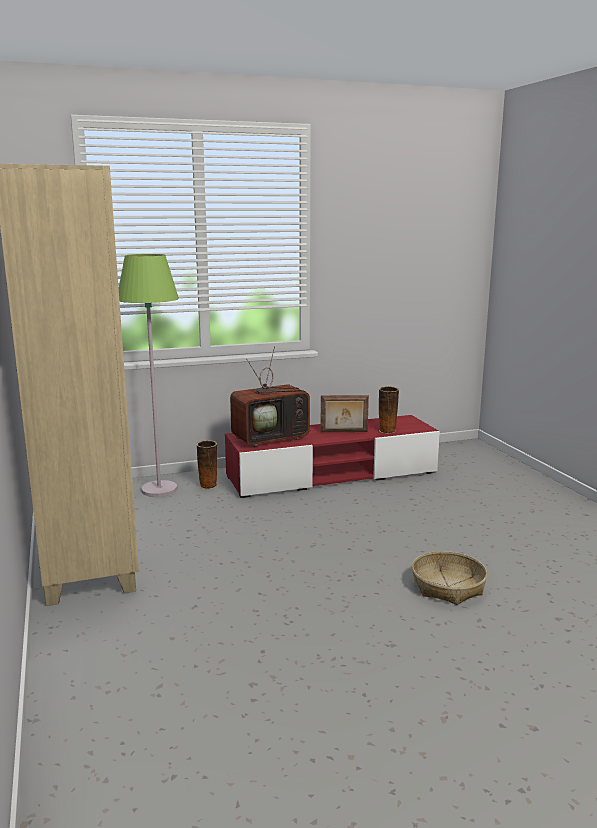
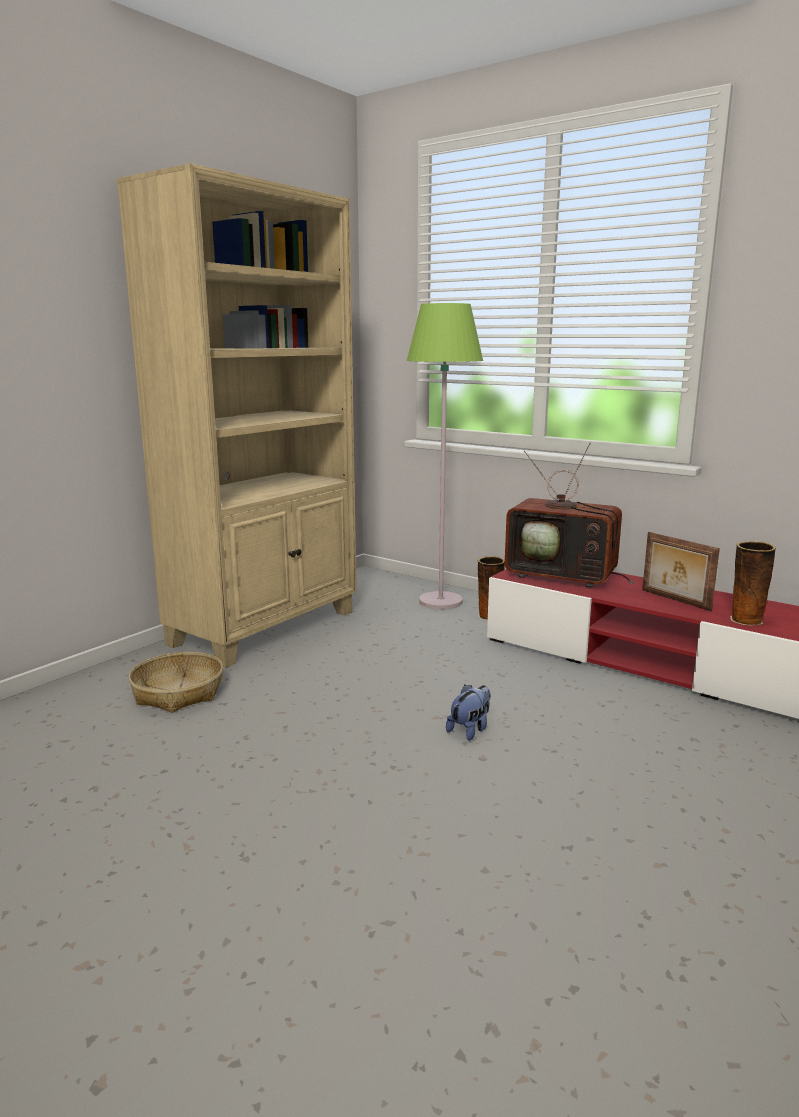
camera: 55 degrees right, 0 degrees up
(337, 542) = (470, 729): none -> plush toy
(448, 587) = (458, 858): basket -> basket (178, 693)

